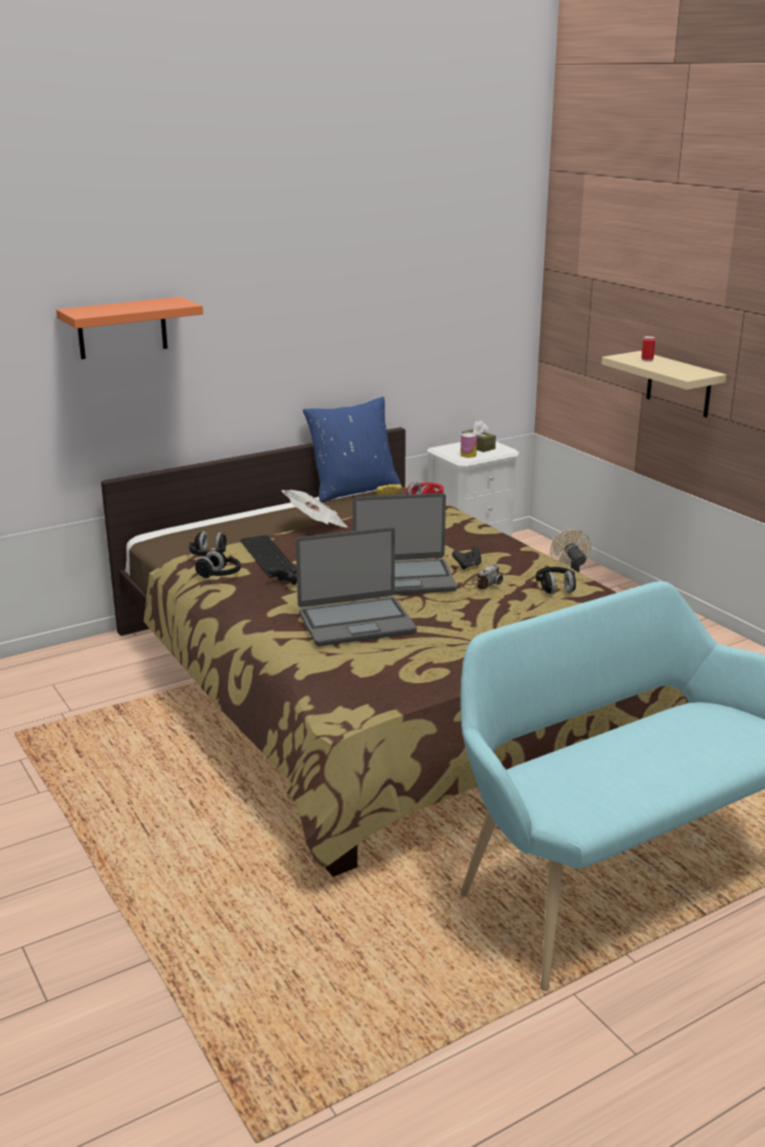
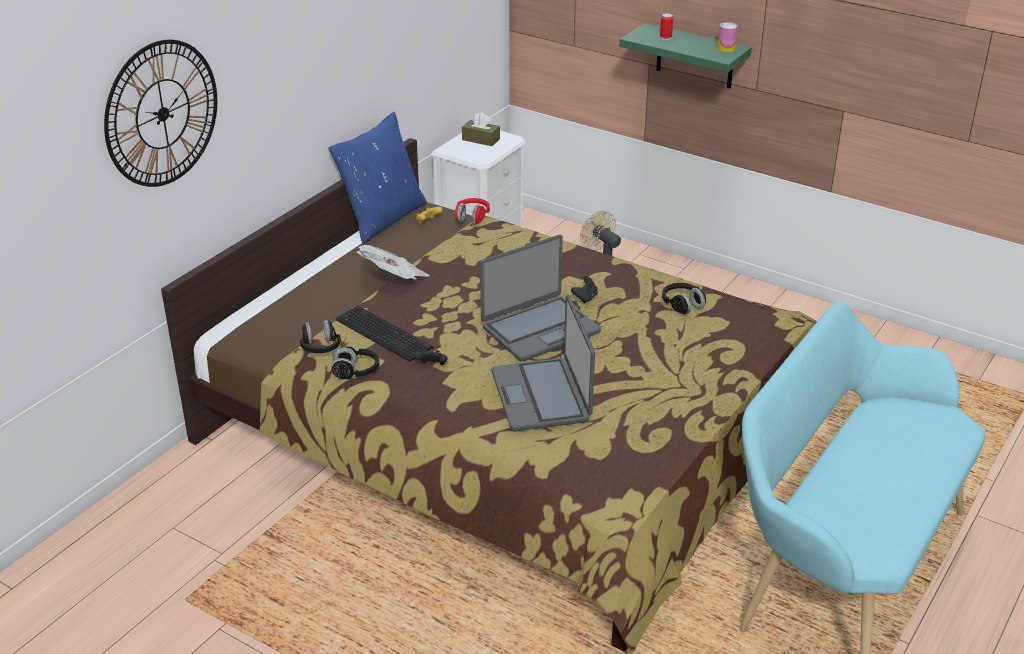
camera: 25 degrees left, 10 degrees up
(122, 328) = (162, 114): orange shelf -> wall clock
(356, 622) = (542, 396): laptop -> laptop turned 120 degrees clockwise
(468, 455) = (480, 153): can -> can (726, 48)
(481, 584) = (615, 317): camera -> none
(679, 385) = (695, 57): beige shelf -> green shelf

